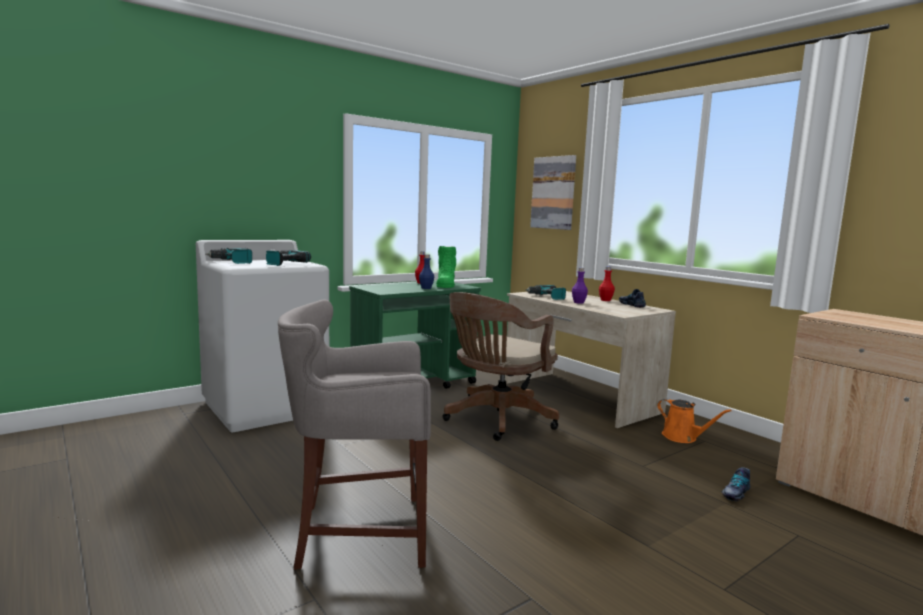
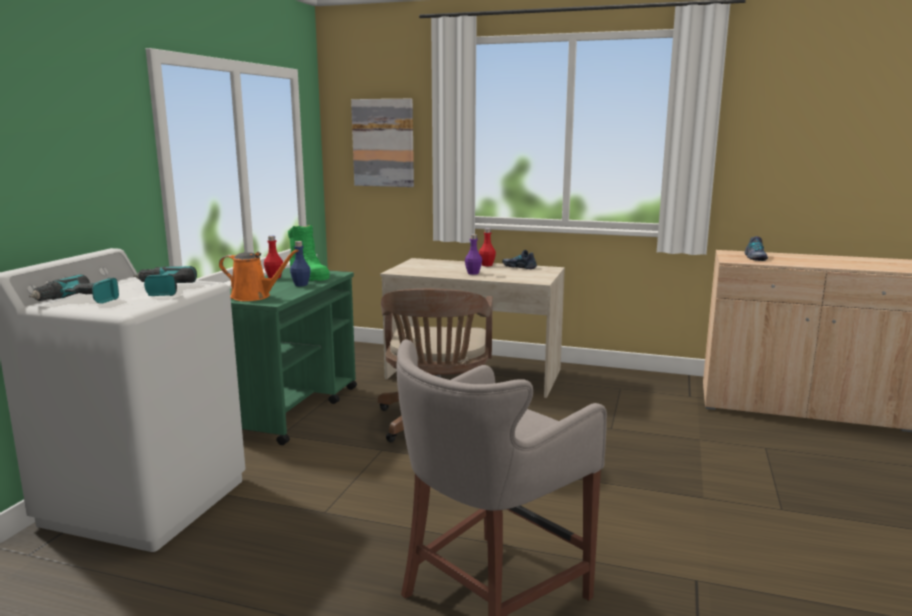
camera: 35 degrees left, 5 degrees up
(546, 297) = (430, 271): power drill -> none
(682, 437) = (602, 390): orange watering can -> orange watering can (254, 296)
(735, 492) = (694, 428): shoe -> shoe (755, 257)

